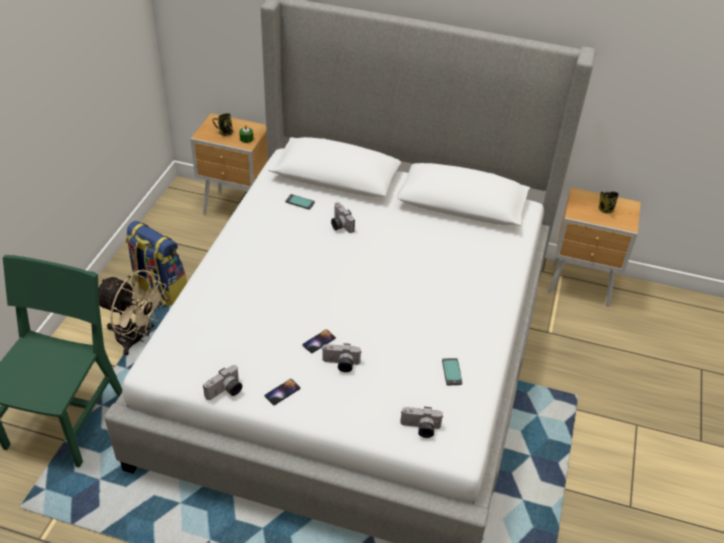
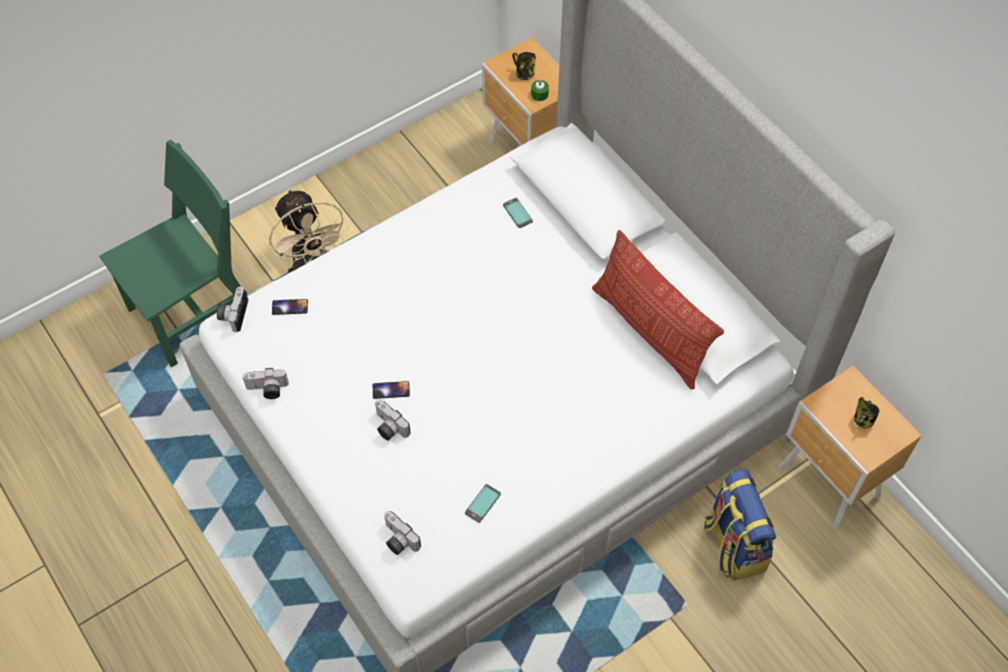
camera: 40 degrees right, 15 degrees up
(159, 290) = (374, 217): backpack -> backpack (733, 545)
(282, 392) = (313, 422): phone -> phone (290, 307)
(339, 225) = (532, 266): camera -> camera (233, 314)
(448, 224) = (650, 331): none -> pillow

